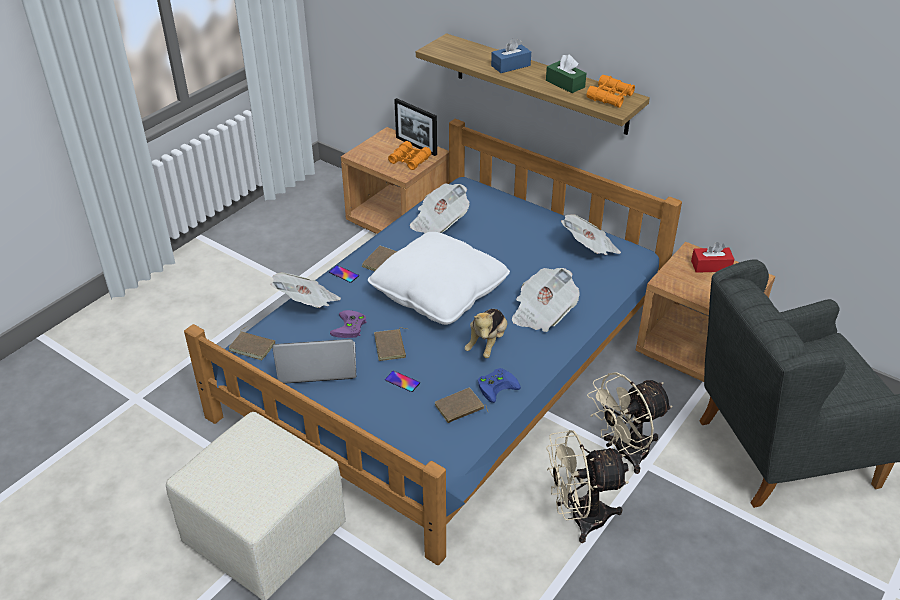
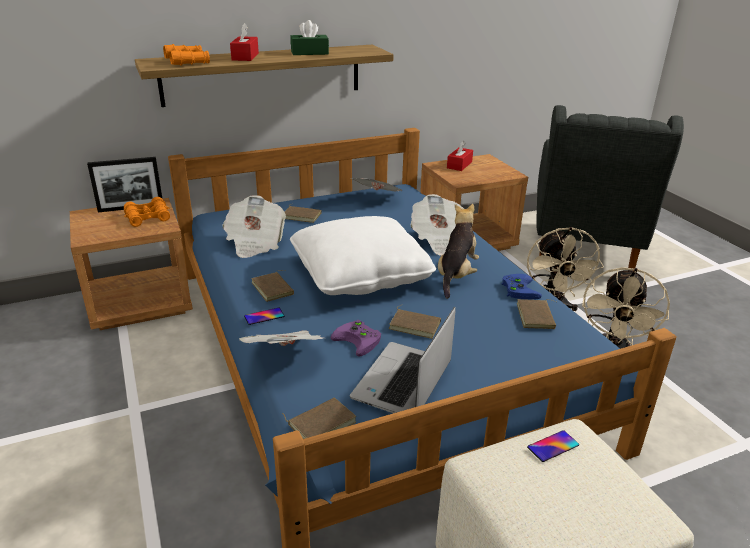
camera: 60 degrees left, 10 degrees down
(402, 381) = (475, 335): phone -> phone (553, 446)
(487, 343) = (456, 275): plush toy -> plush toy turned 120 degrees counterclockwise
(508, 224) = (302, 216): none -> brown book
(510, 66) = (245, 56): blue tissue box -> red tissue box
(610, 97) = (354, 49): orange binoculars -> orange binoculars (187, 61)

